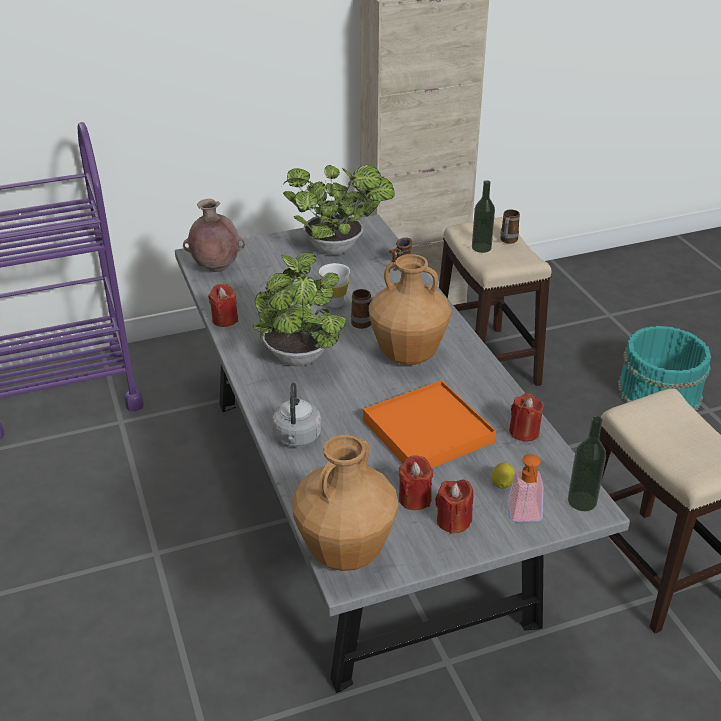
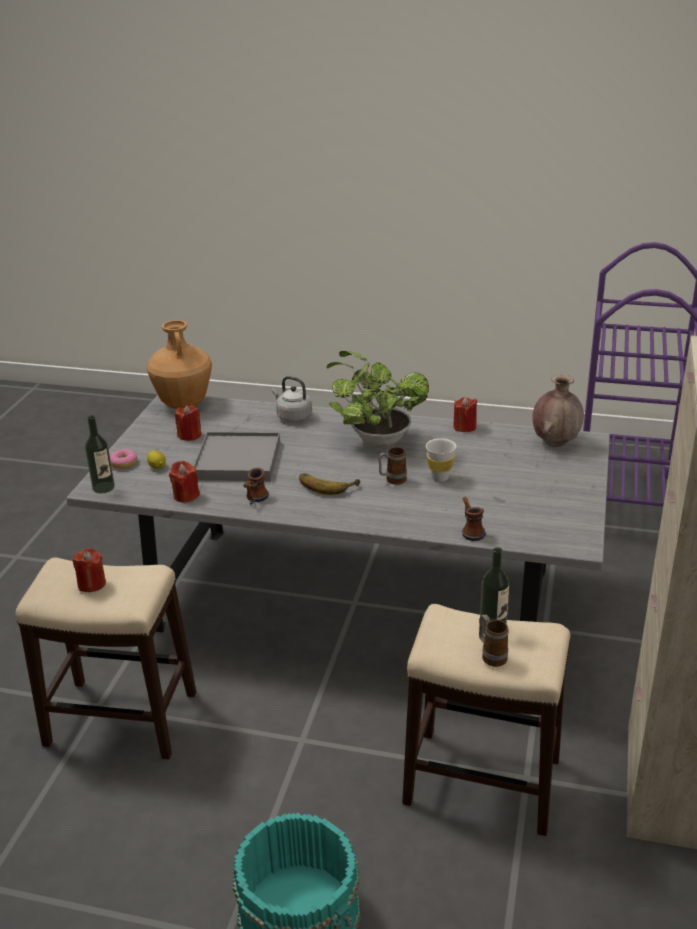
camera: 125 degrees right, 5 degrees down
(338, 248) = (539, 510): potted plant -> none
(408, 356) = (327, 484): brown vase -> banana
(428, 431) = (237, 460): orange tray -> grey tray
(453, 521) = (156, 440): red candle -> red candle (92, 584)
(480, 385) = (254, 499): none -> mug
(525, 517) = (124, 463): soap dispenser -> donut

